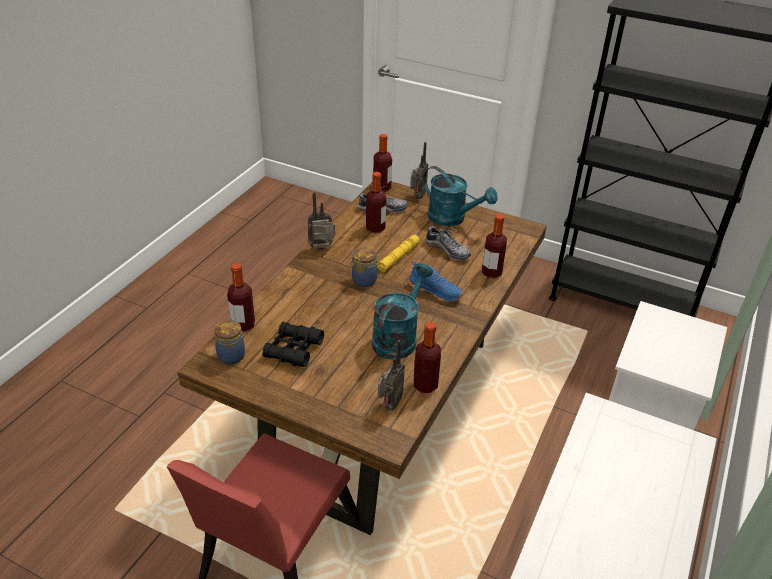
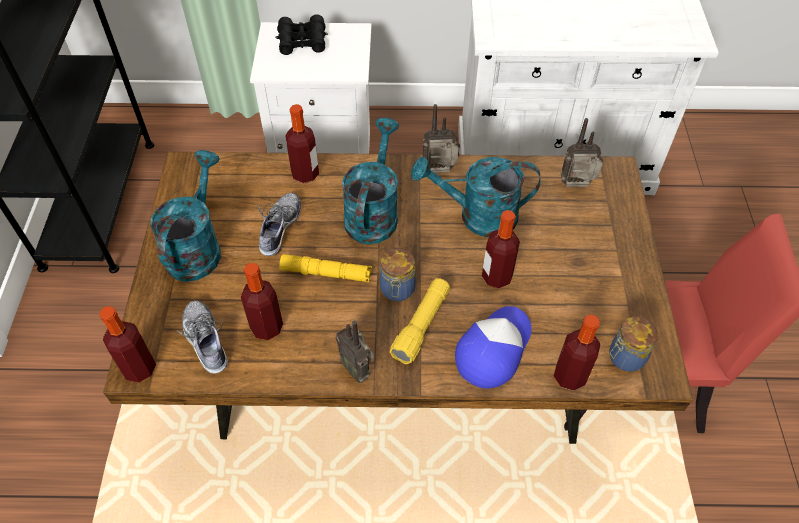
camera: 115 degrees left, 15 degrees up
(289, 302) = (493, 349): none -> cap
(293, 350) = (568, 301): black binoculars -> black binoculars (302, 41)
(330, 280) = (421, 326): none -> yellow flashlight
(417, 197) = (151, 309): radio -> radio (440, 174)
(425, 385) = (529, 171): bottle -> bottle (496, 277)
(435, 291) = (373, 212): blue shoe -> turquoise watering can

